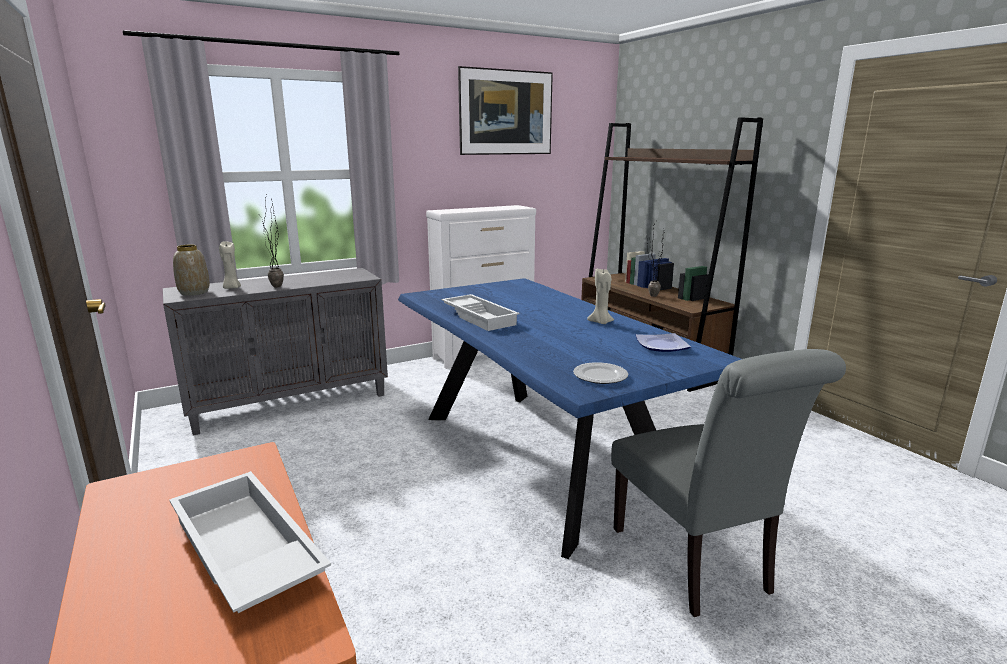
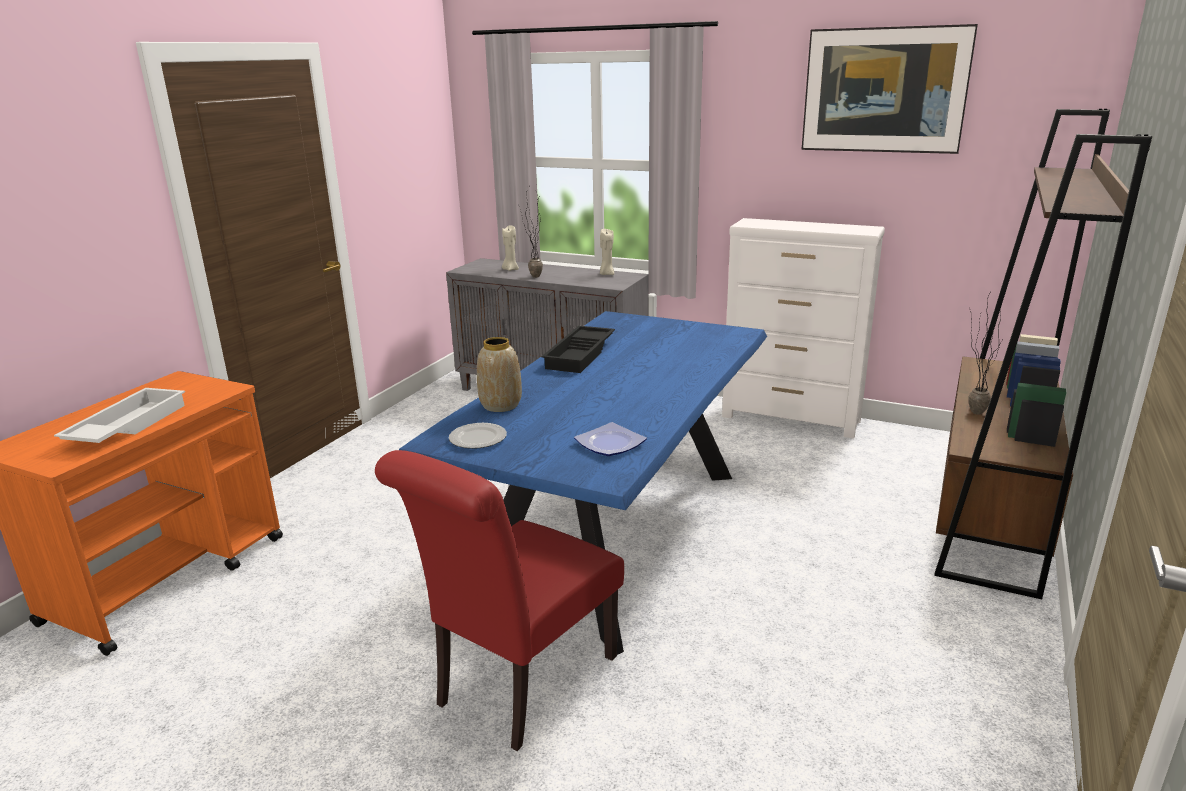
camera: 55 degrees right, 5 degrees up
(194, 292) = (482, 267): vase -> vase (501, 405)
(480, 317) = (581, 355): white tray -> black tray
(600, 322) = (648, 401): beige candle -> beige candle (606, 274)
(696, 565) = (519, 685): grey chair -> red chair

